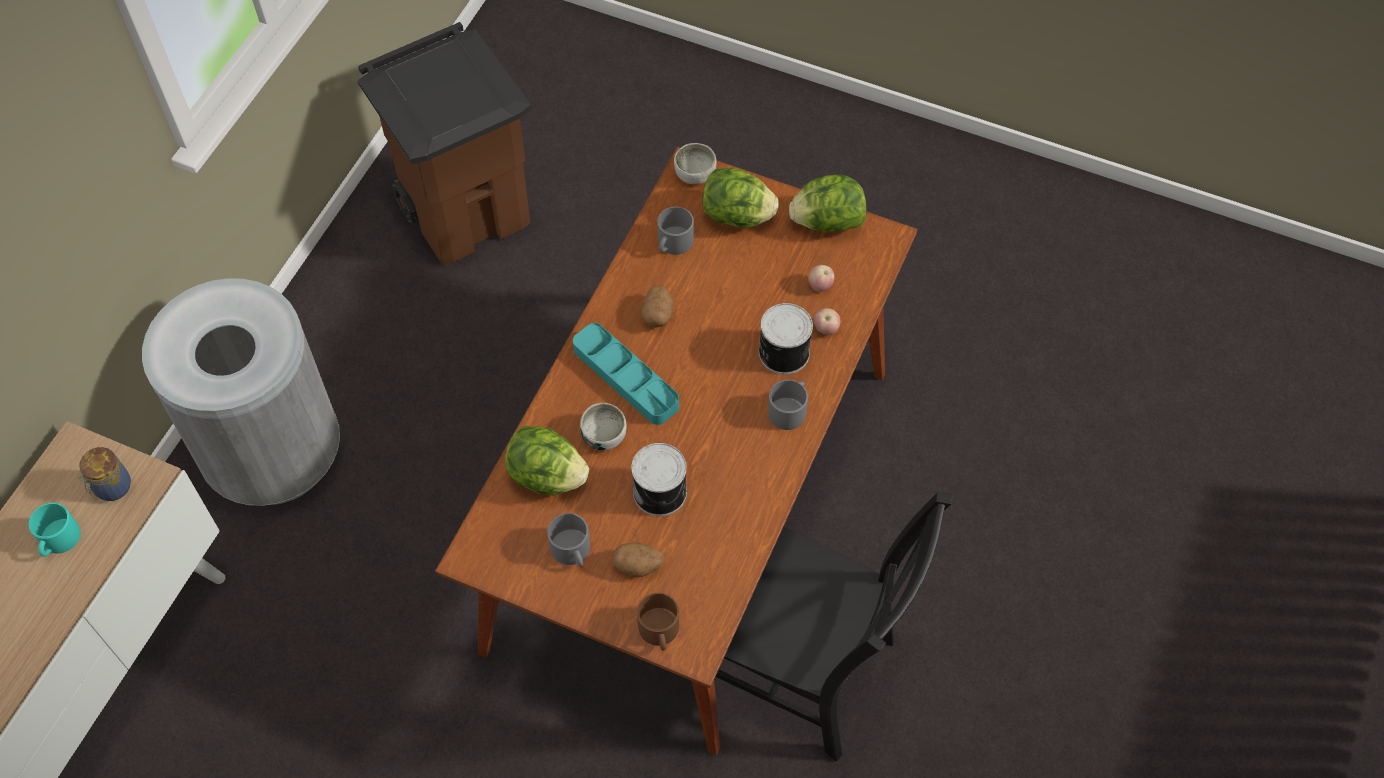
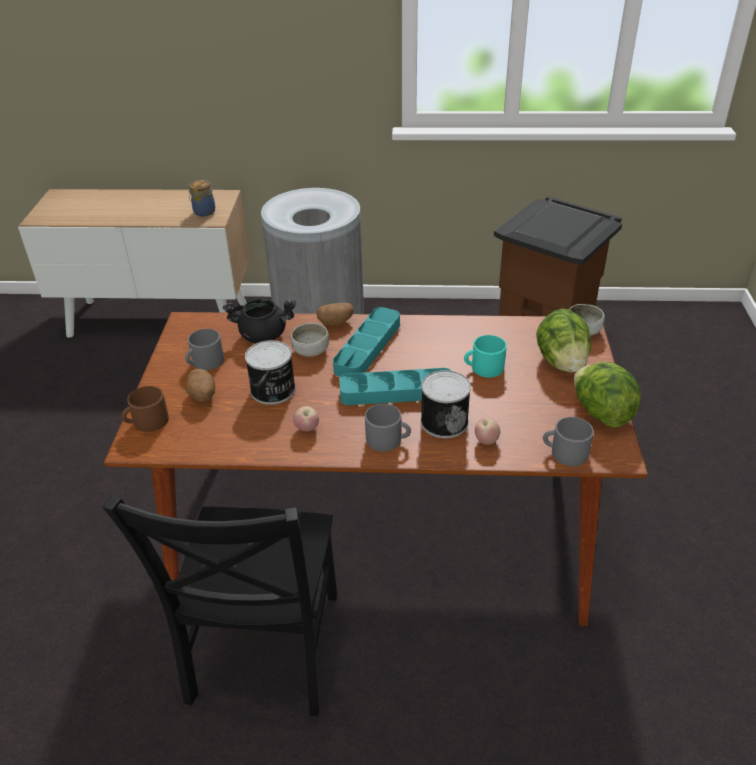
camera: 70 degrees right, 20 degrees down
(58, 540) = (165, 208): turquoise mug -> turquoise mug (483, 368)
(547, 476) = (263, 335): lettuce -> black cooking pot
(657, 314) = (435, 347): potato -> potato (336, 323)
(673, 243) = (507, 337): grey mug -> grey mug (564, 452)
(718, 377) = (396, 392): none -> turquoise tray
(820, 286) = (529, 426): apple -> apple (307, 429)

